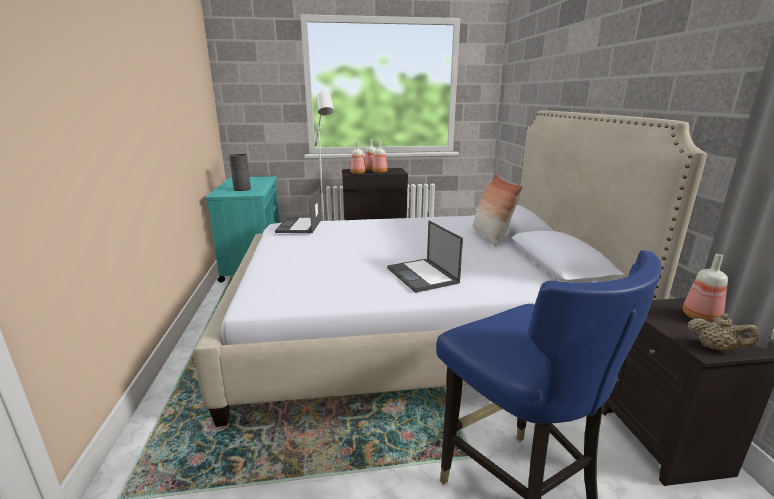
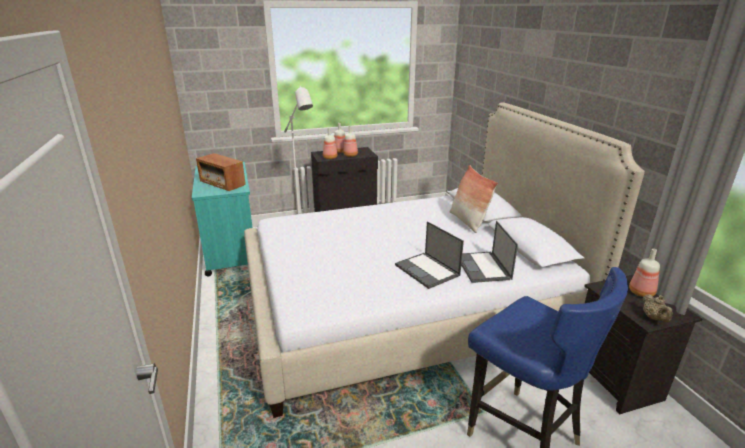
camera: 10 degrees left, 5 degrees up
(242, 189) = (222, 183): grey vase -> radio
(299, 226) = (294, 222): laptop -> laptop (483, 267)
(716, 348) = (654, 318): beige teapot -> beige teapot turned 60 degrees clockwise

